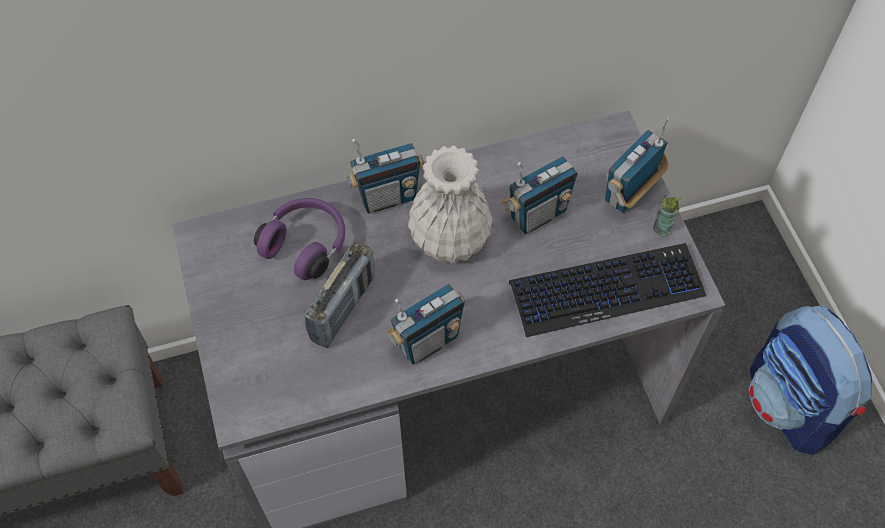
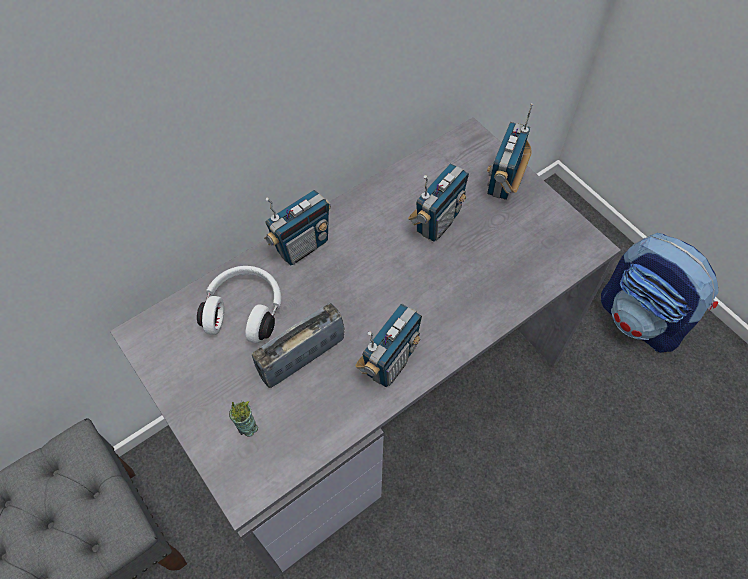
camera: 20 degrees left, 0 degrees up
(306, 244) = (245, 310): purple headphones -> white headphones
(343, 308) = (302, 357): radio -> radio turned 135 degrees counterclockwise
(448, 239) = (370, 266): white vase -> none
(606, 290) = (521, 267): keyboard -> none
(661, 228) = (542, 203): cup -> cup (247, 427)

